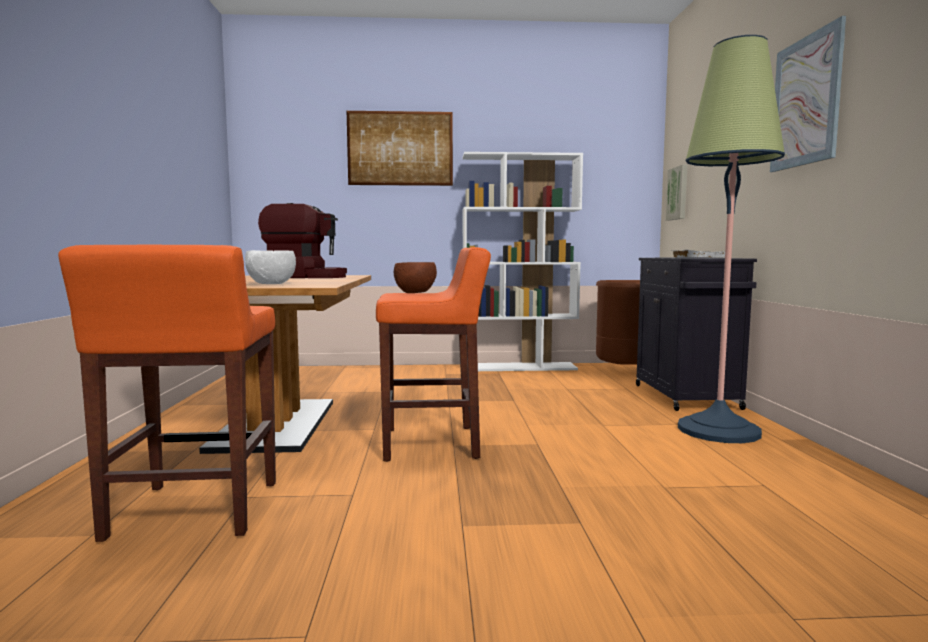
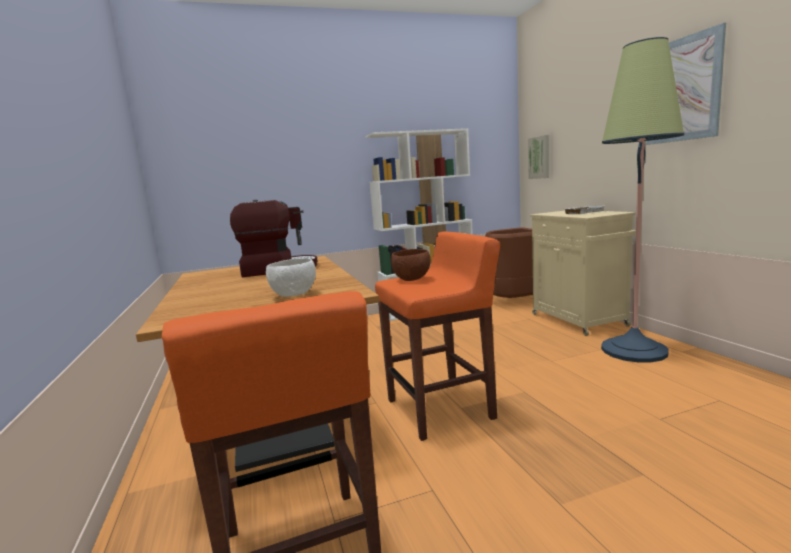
camera: 15 degrees left, 5 degrees up
(400, 148) = (309, 130): picture -> none
(687, 397) = (579, 320): black cabinet -> beige cabinet

